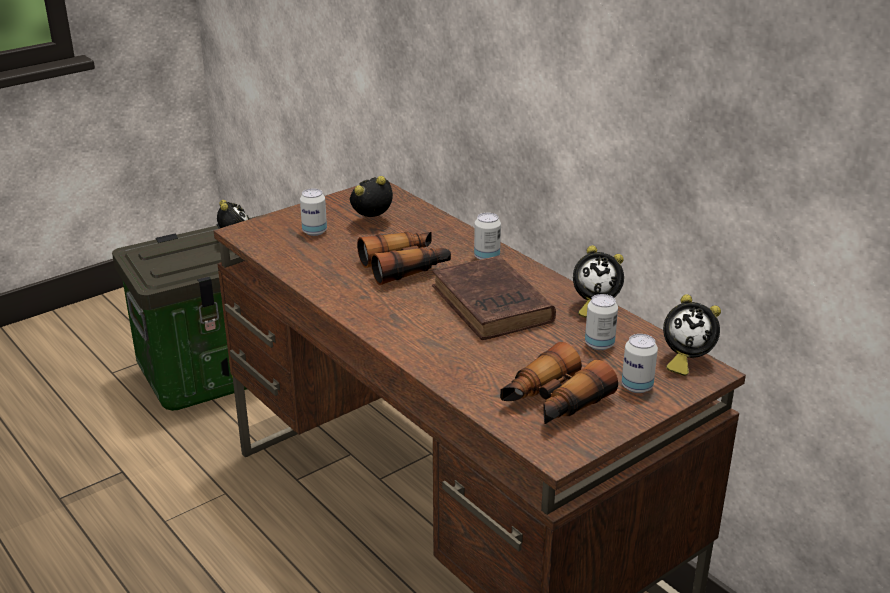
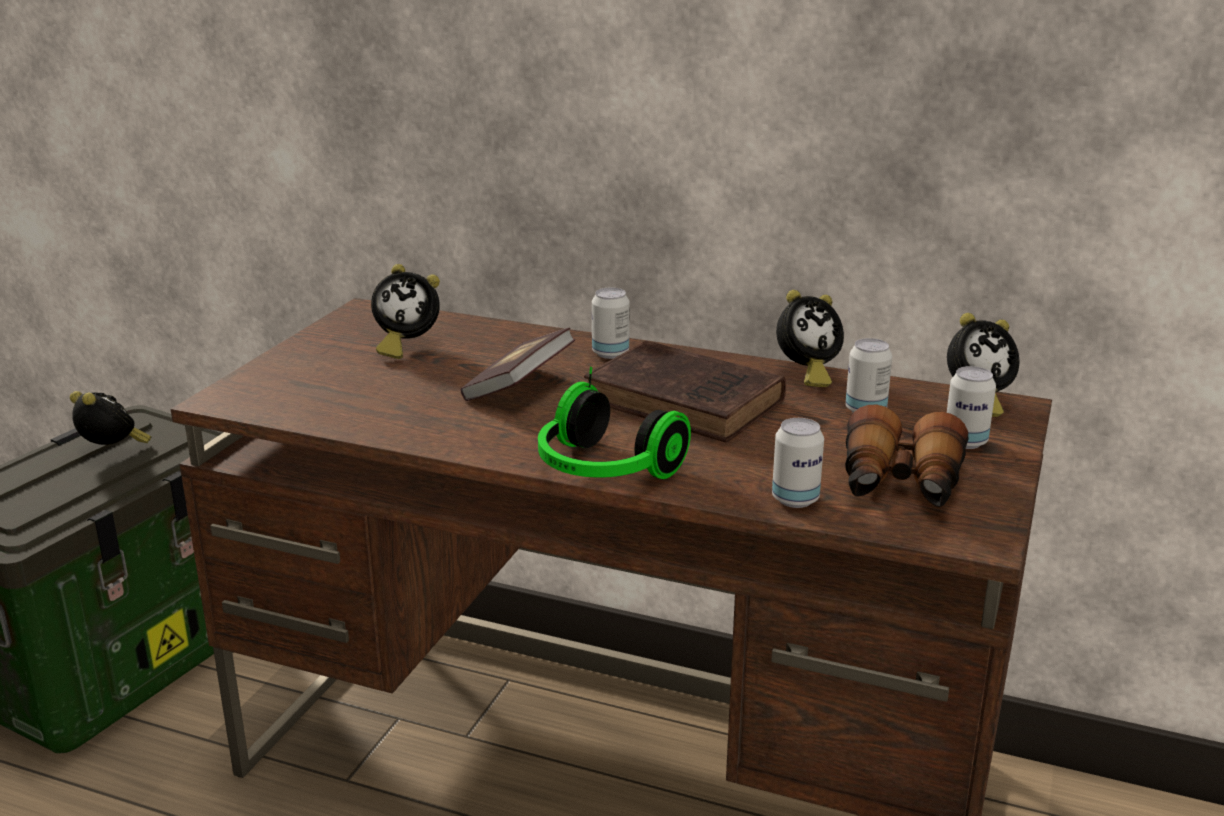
camera: 30 degrees left, 5 degrees down
(314, 232) = (336, 376): can -> can (795, 499)
(373, 221) = (406, 346): alarm clock -> alarm clock turned 120 degrees counterclockwise
(389, 337) = (603, 471): none -> headphones
(405, 267) = (519, 387): binoculars -> book

